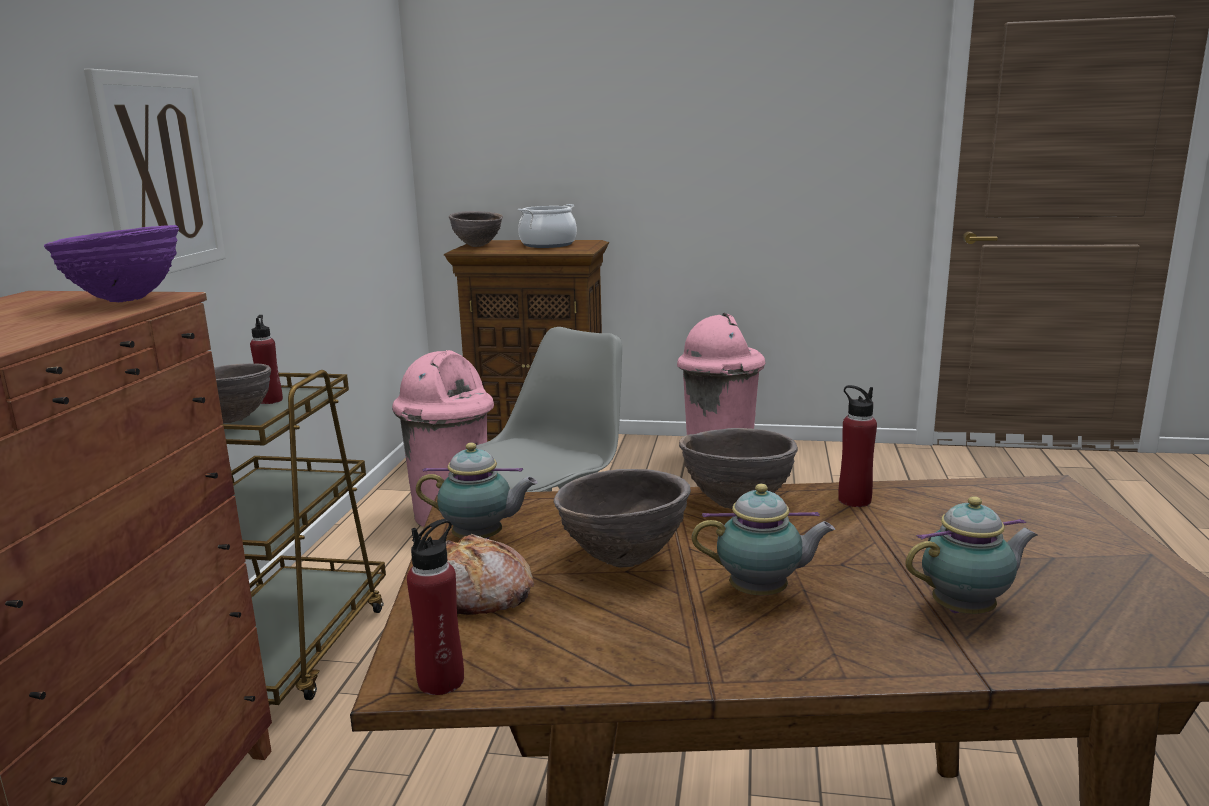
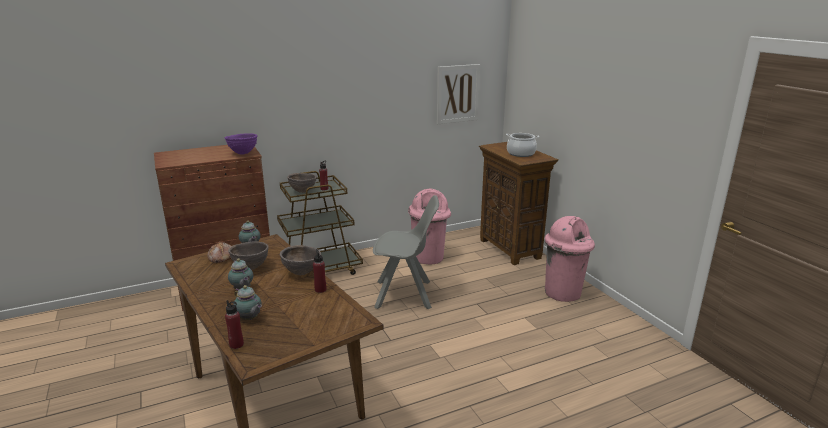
camera: 55 degrees right, 5 degrees up
(159, 174) = (317, 108): picture -> picture (457, 94)
(441, 681) = (180, 266): red bottle -> red bottle (236, 344)
(477, 246) = (497, 145): brown bowl -> none

